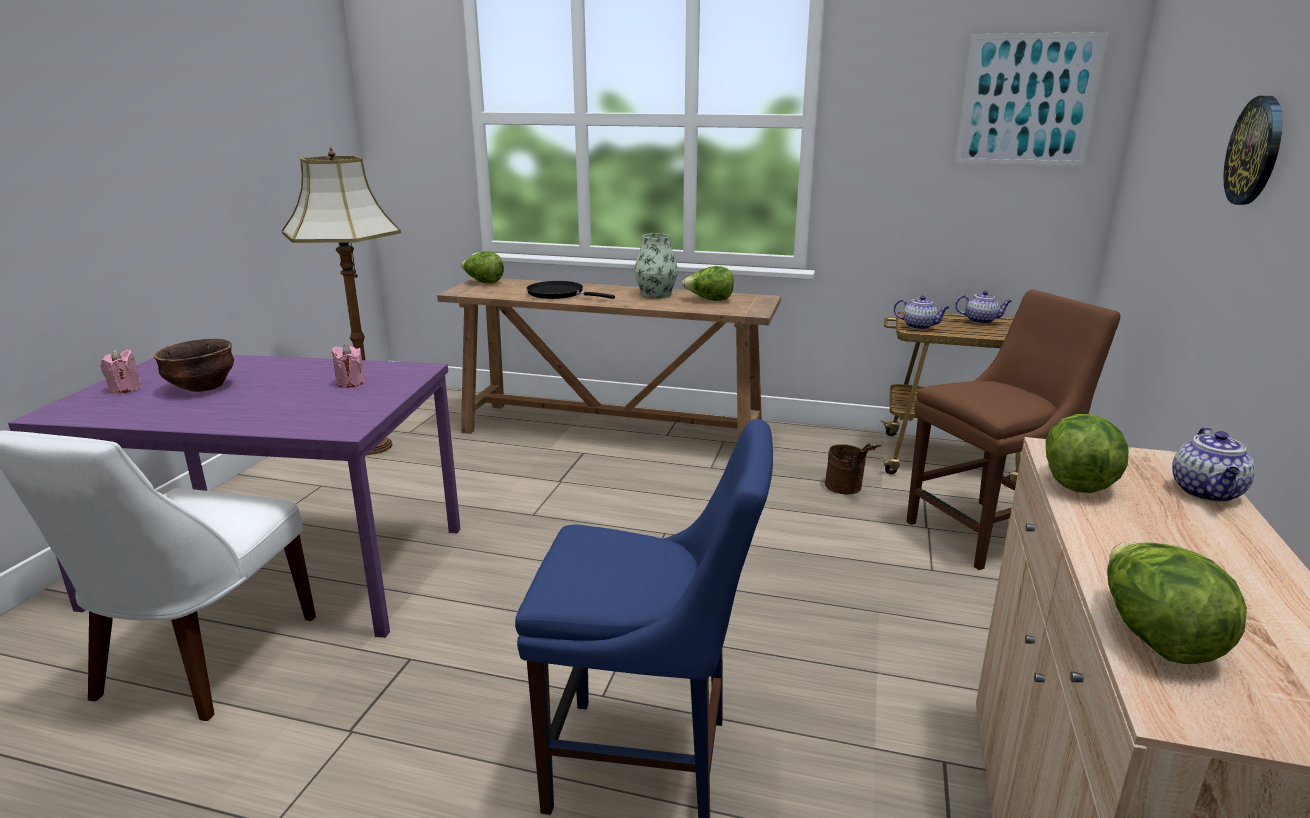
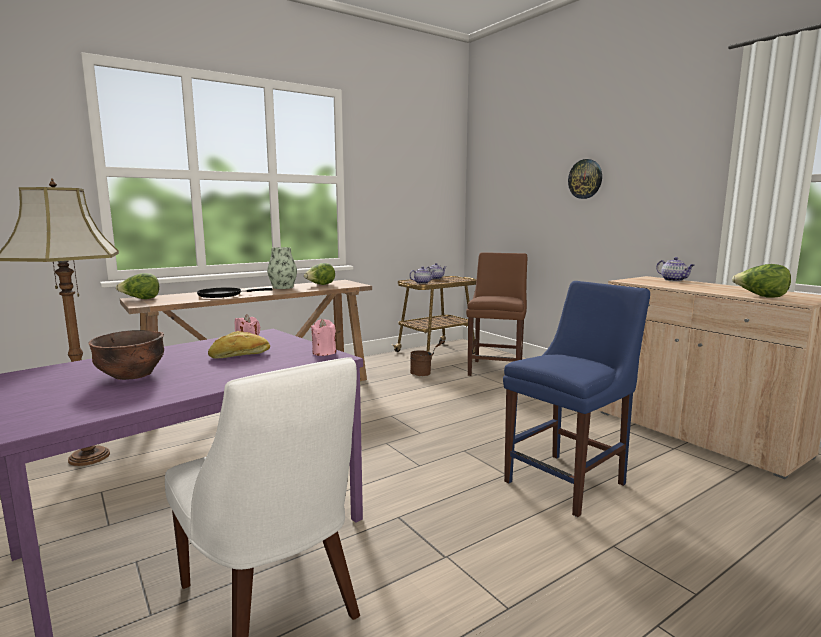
camera: 50 degrees left, 10 degrees down
(125, 389) = (48, 397): pink candle -> pink candle (324, 352)
(311, 392) = (240, 355): none -> bread
(1027, 100) = (431, 172): picture -> none
(1077, 481) = (652, 284): lettuce -> none

